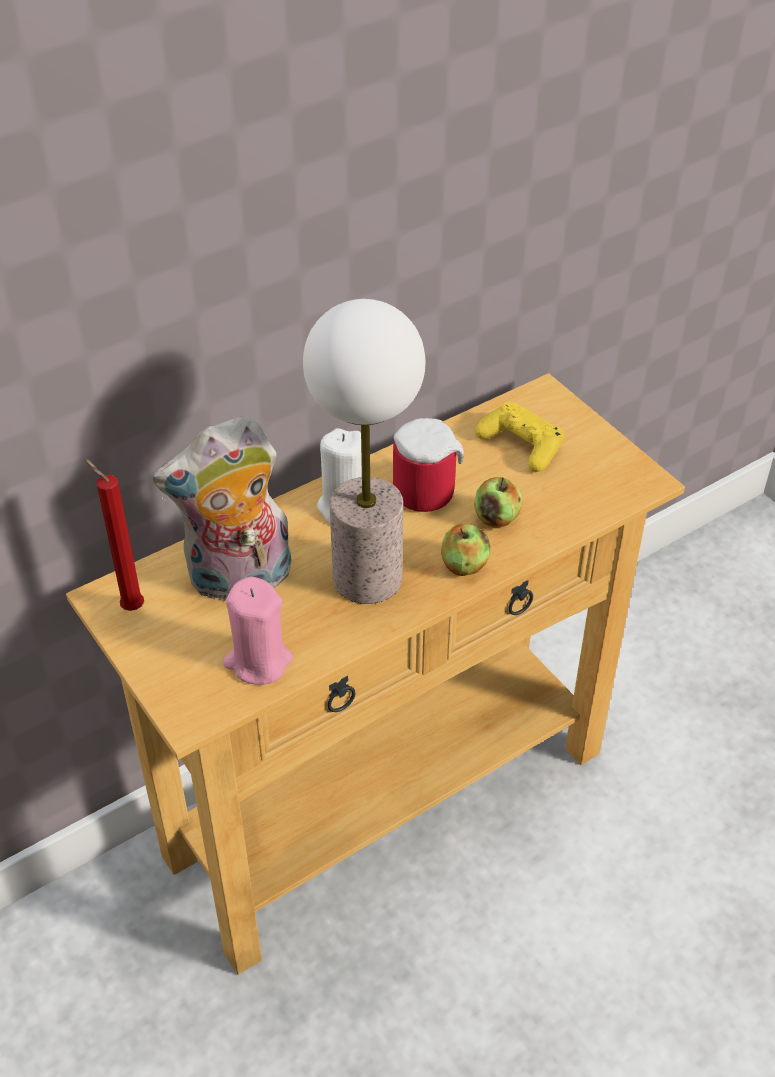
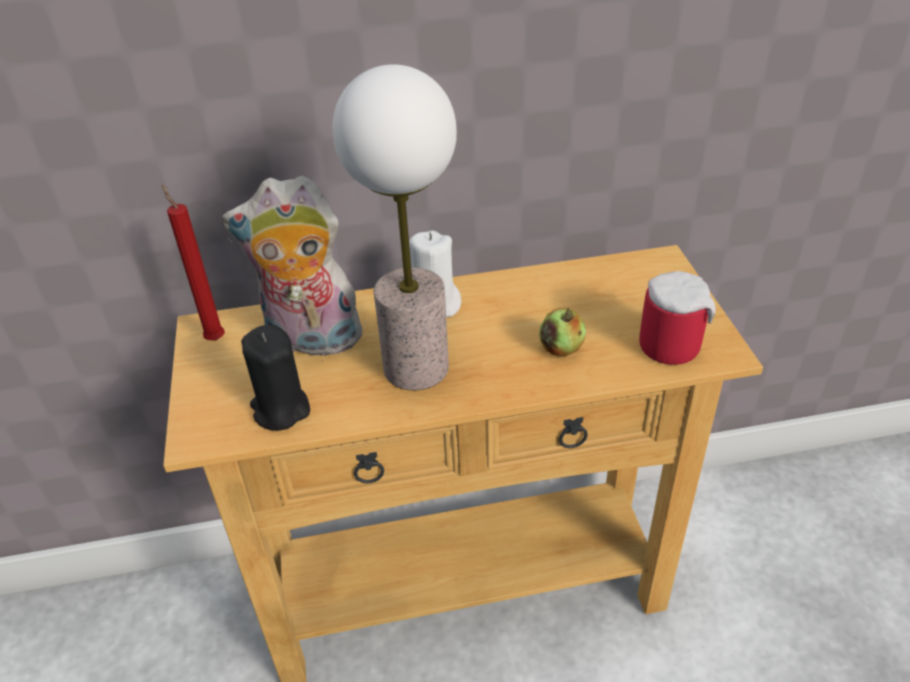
camera: 25 degrees right, 5 degrees down
(258, 661) = (280, 409): pink candle -> black candle
(426, 486) = (513, 307): mug -> mug (673, 341)
(464, 565) = (507, 380): apple -> none
(521, 444) = (619, 294): yellow game controller -> none

